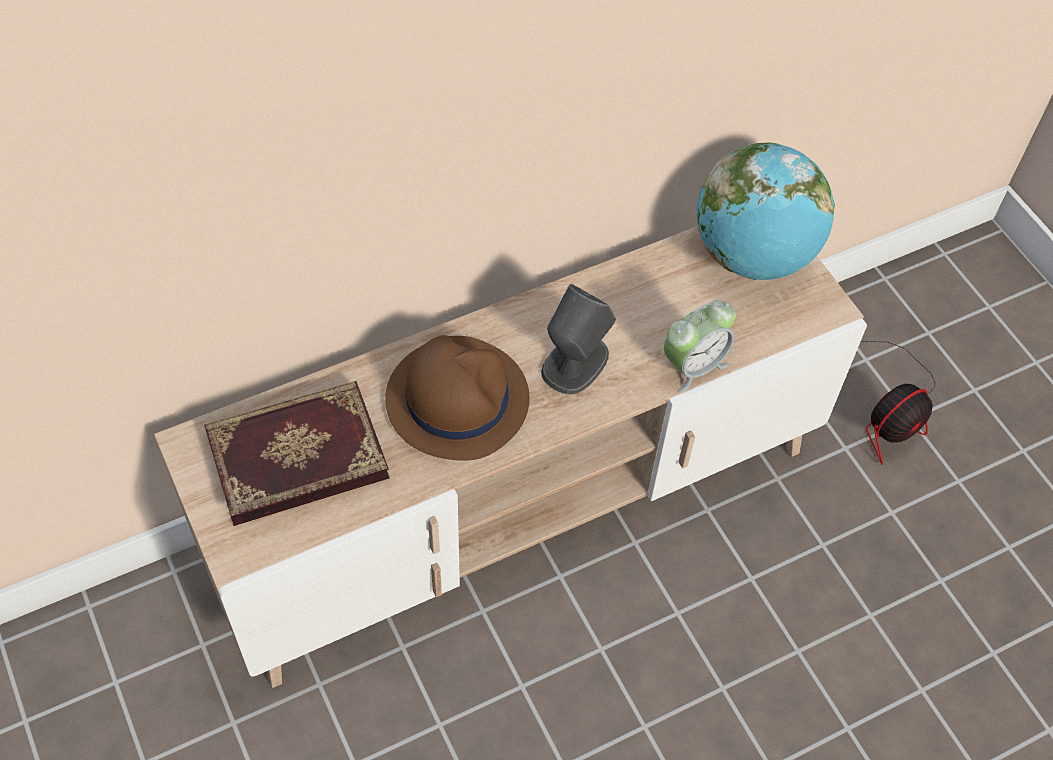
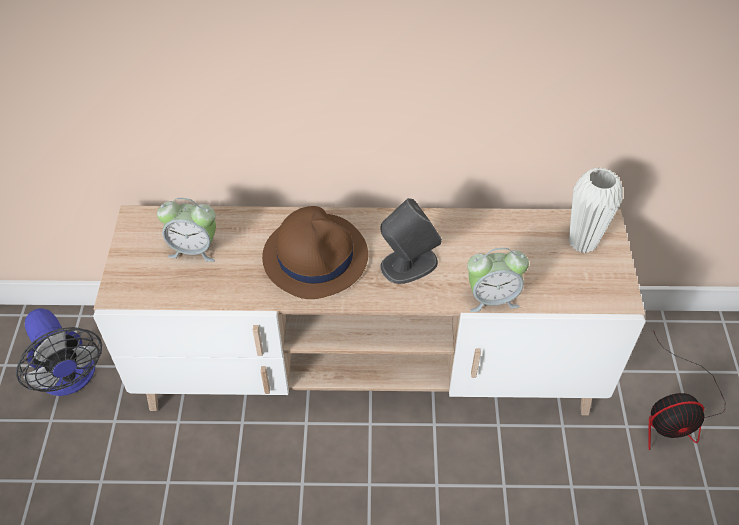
camera: 30 degrees right, 5 degrees down
(134, 696) = (70, 378): none -> fan
(296, 452) = (194, 249): book -> alarm clock
(753, 256) = (582, 242): globe -> white vase

